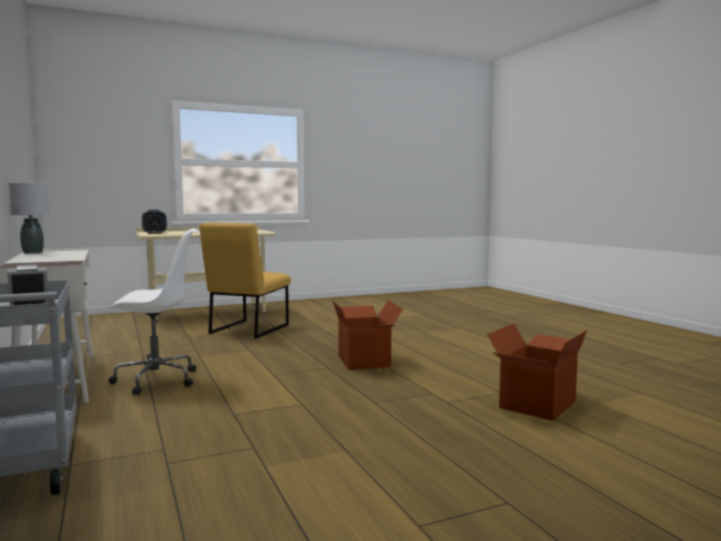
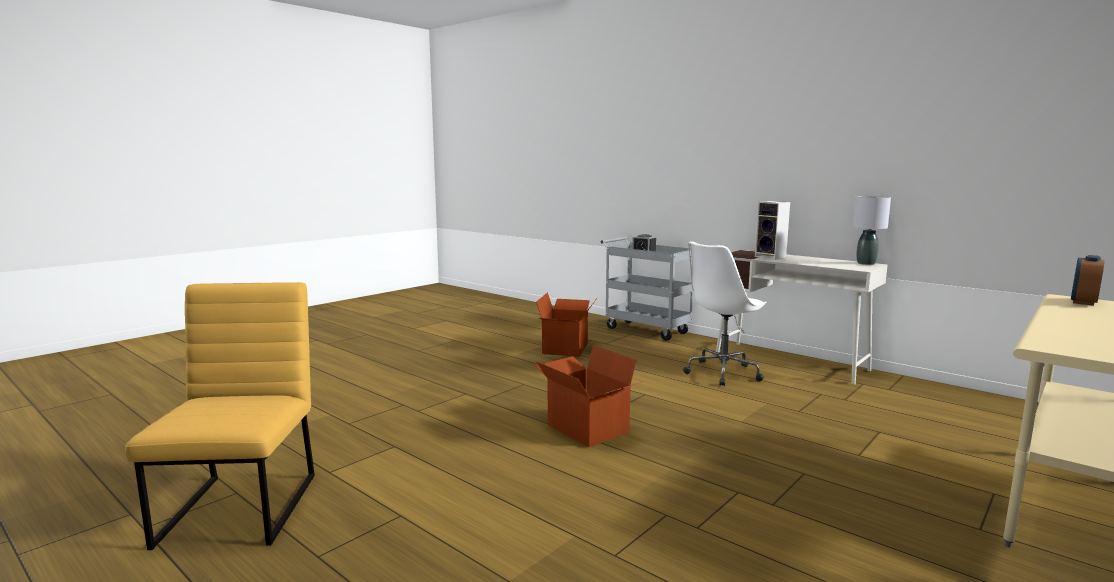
camera: 155 degrees right, 5 degrees up
(51, 260) = (771, 257): none -> speaker
(248, 329) = (866, 470): yellow chair -> yellow chair (243, 506)
(536, 404) = (388, 403): cardboard box -> cardboard box (566, 349)

